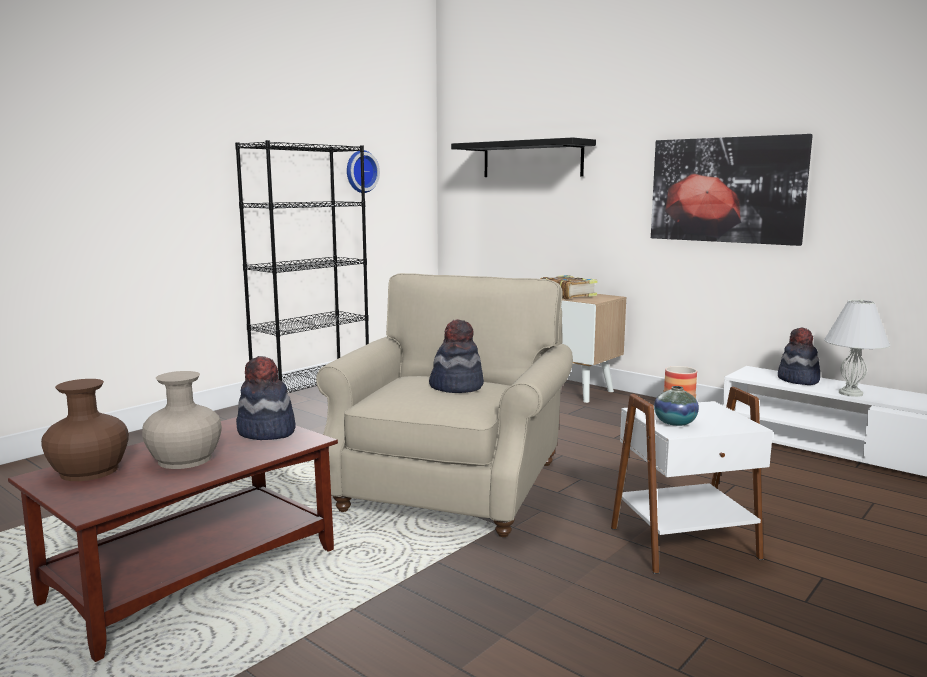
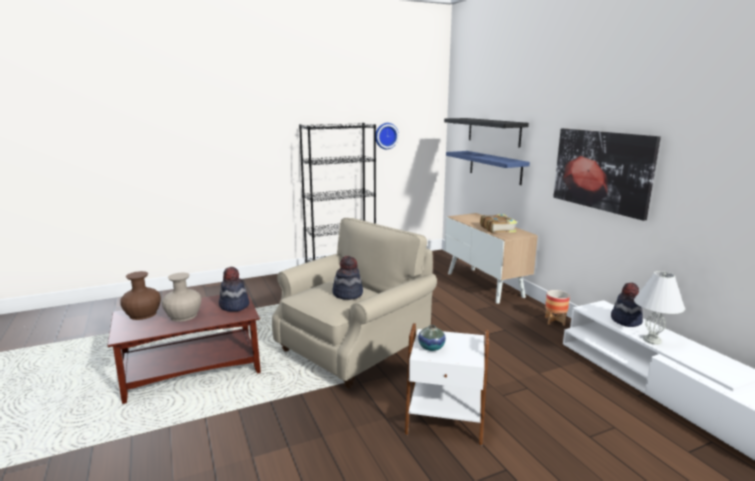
camera: 25 degrees right, 5 degrees up
(538, 211) = (495, 167): none -> blue shelf

